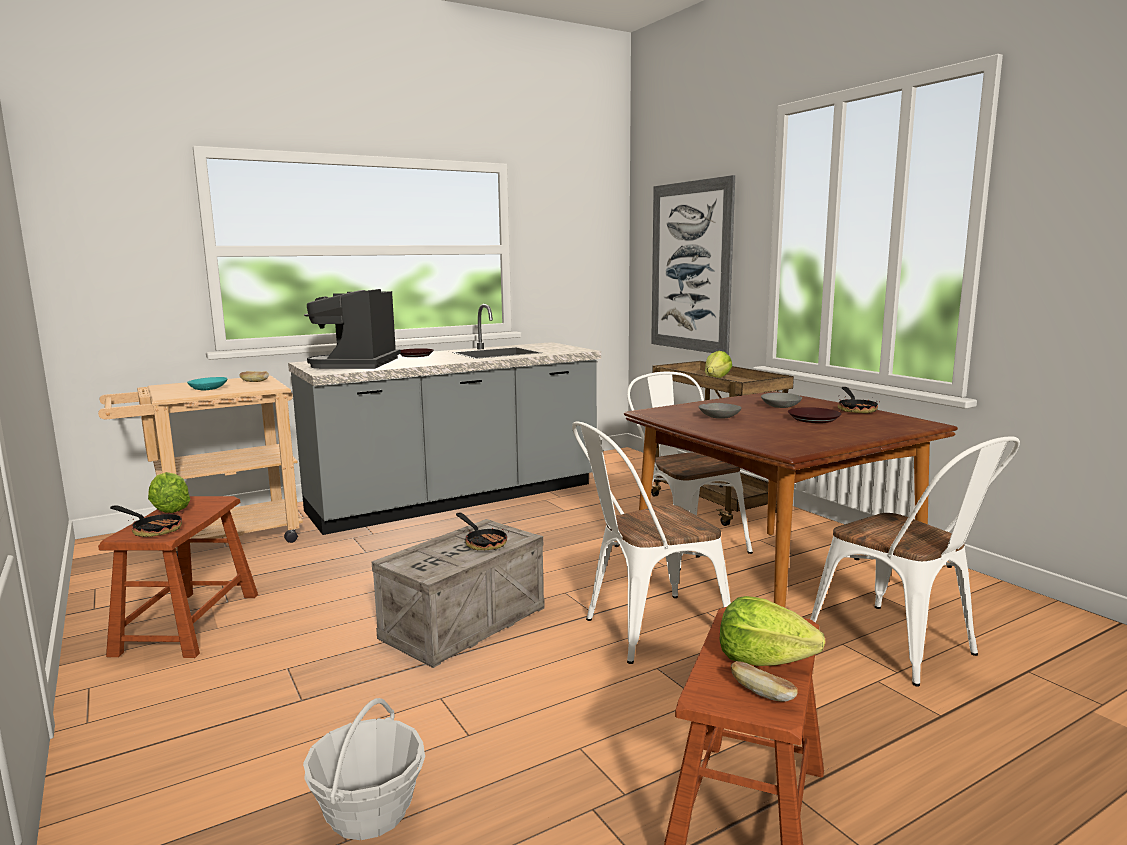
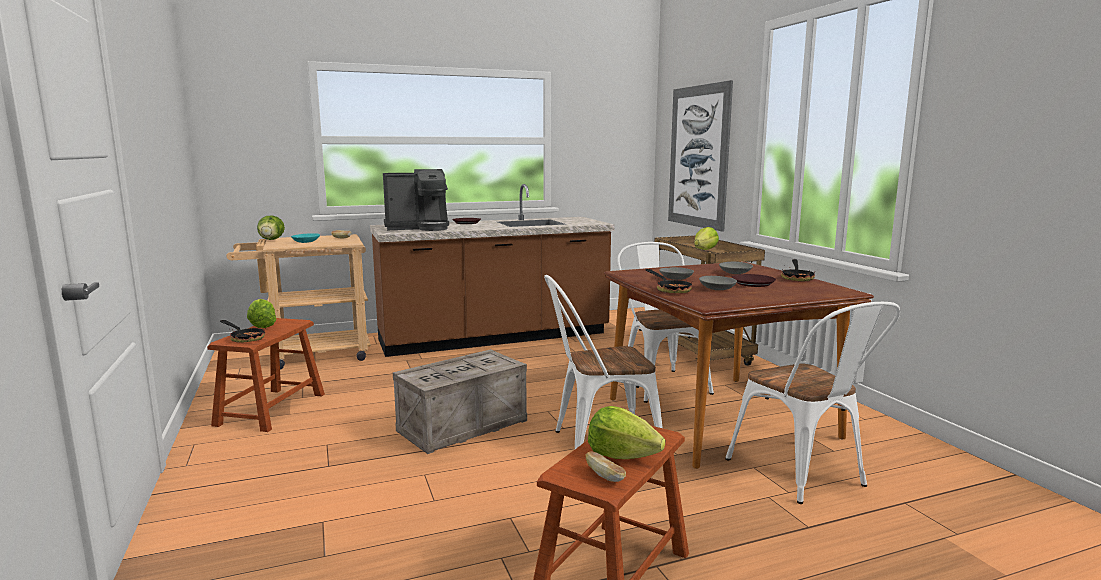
camera: 10 degrees right, 0 degrees up
(156, 388) = (271, 240): none -> lettuce
(358, 364) = (418, 228): coffee machine -> coffee machine turned 120 degrees counterclockwise
(369, 811) = (346, 540): basket -> none
(457, 499) = (494, 338): grey counter -> brown counter
(483, 542) = (479, 365): frying pan -> frying pan (670, 290)
(780, 428) = (717, 289): none -> grey bowl

